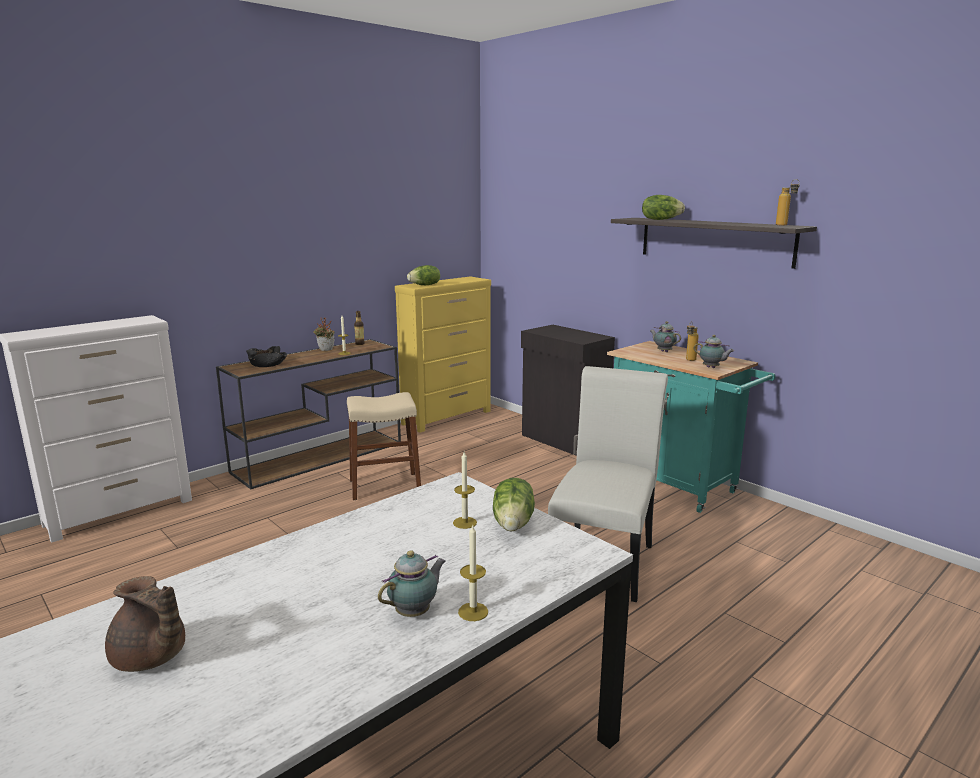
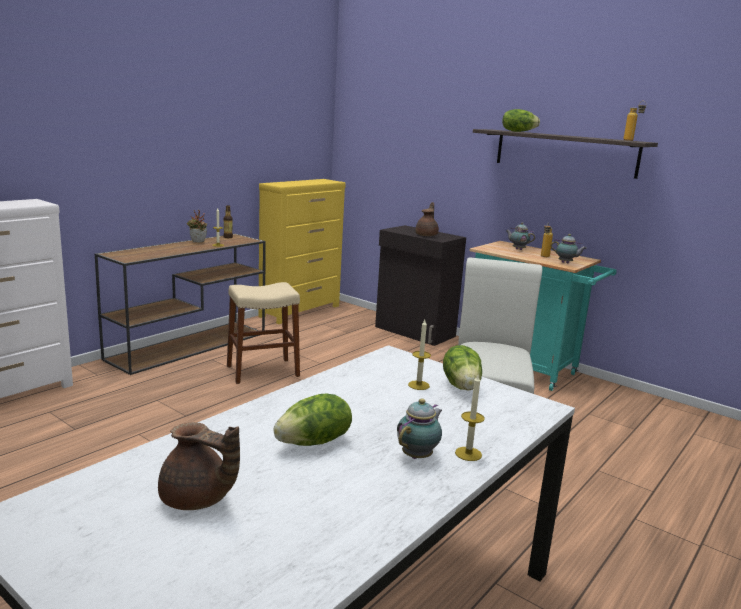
camera: 10 degrees left, 0 degrees up
(267, 364) = (146, 252): black bowl -> none
(425, 285) = (288, 184): lettuce -> lettuce (314, 442)
(570, 336) = (427, 235): none -> brown teapot

